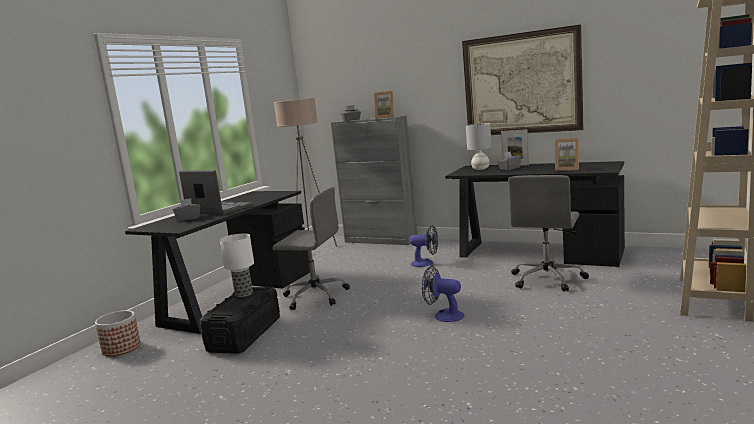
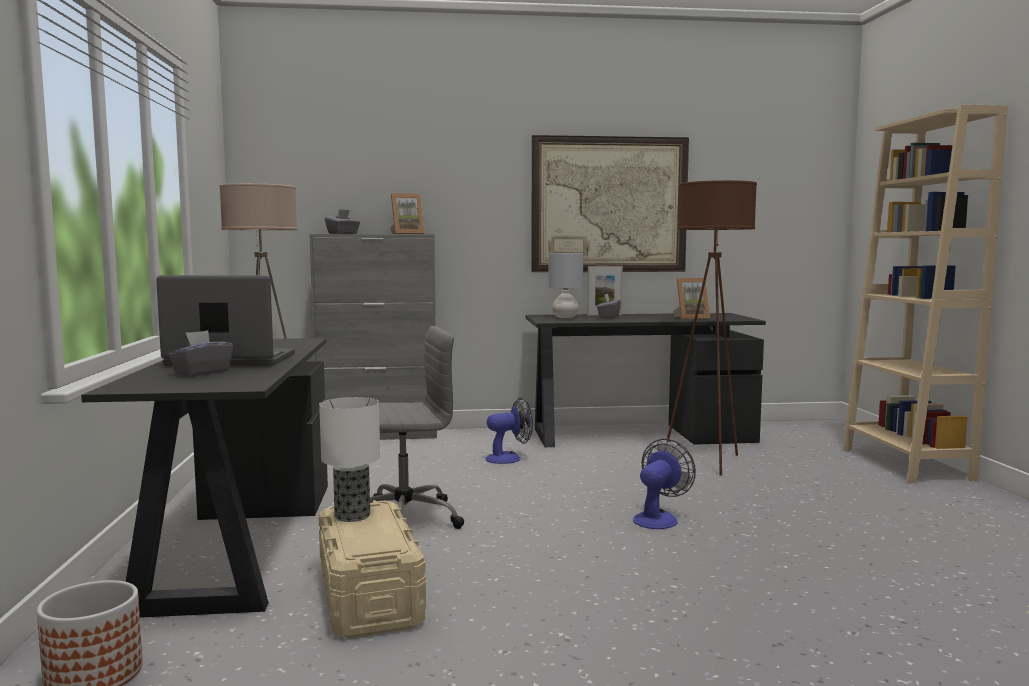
camera: 35 degrees left, 5 degrees down
(245, 334) = (369, 595): black storage box -> beige storage box
(444, 315) = (659, 518): fan -> fan turned 135 degrees clockwise
(547, 279) = (707, 462): grey office chair -> brown floor lamp

